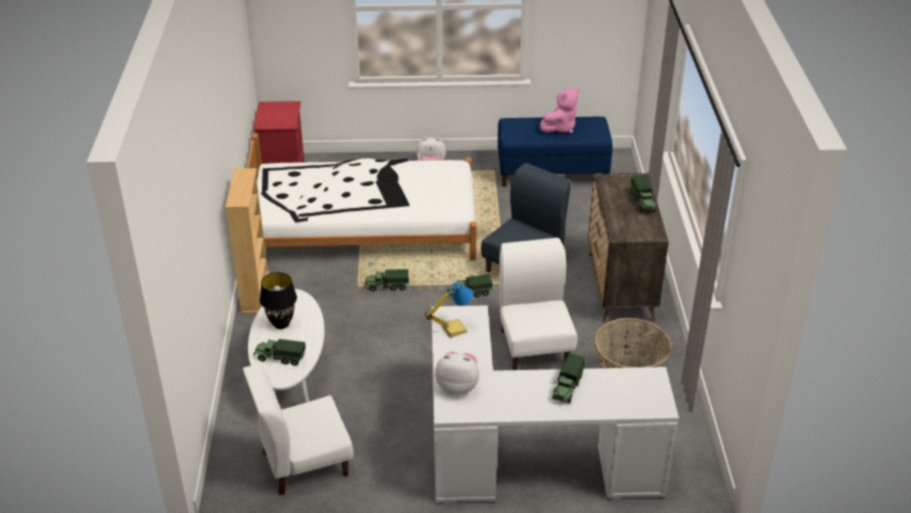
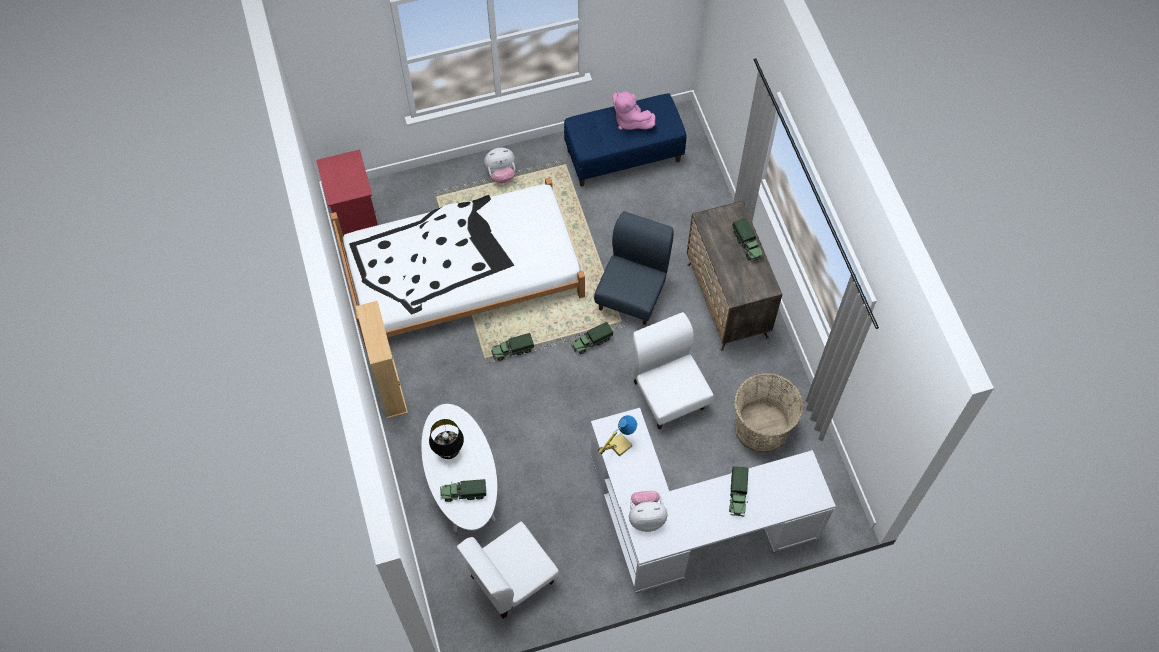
camera: 15 degrees left, 25 degrees up
(560, 128) = (629, 120): pink plush toy -> pink plush toy turned 105 degrees clockwise

